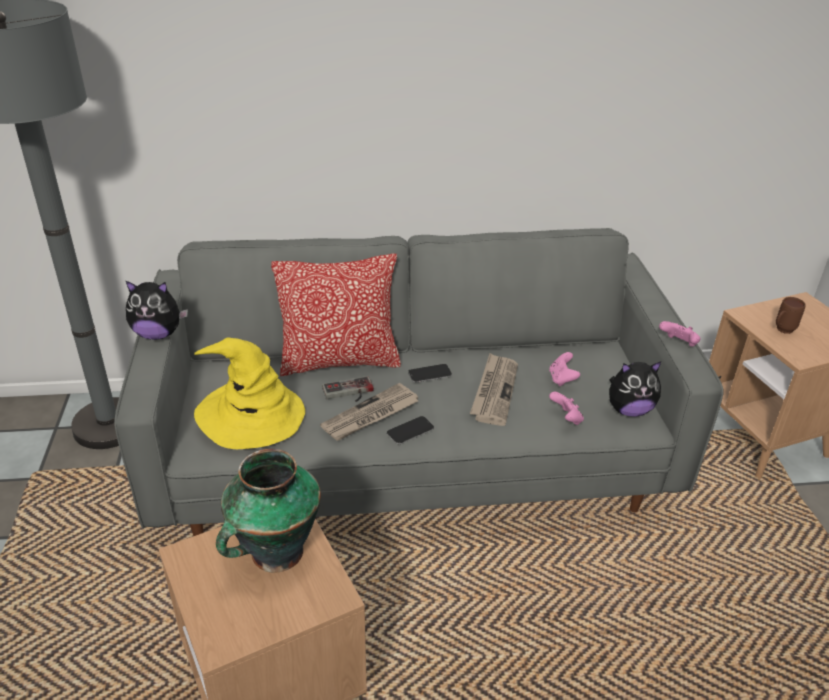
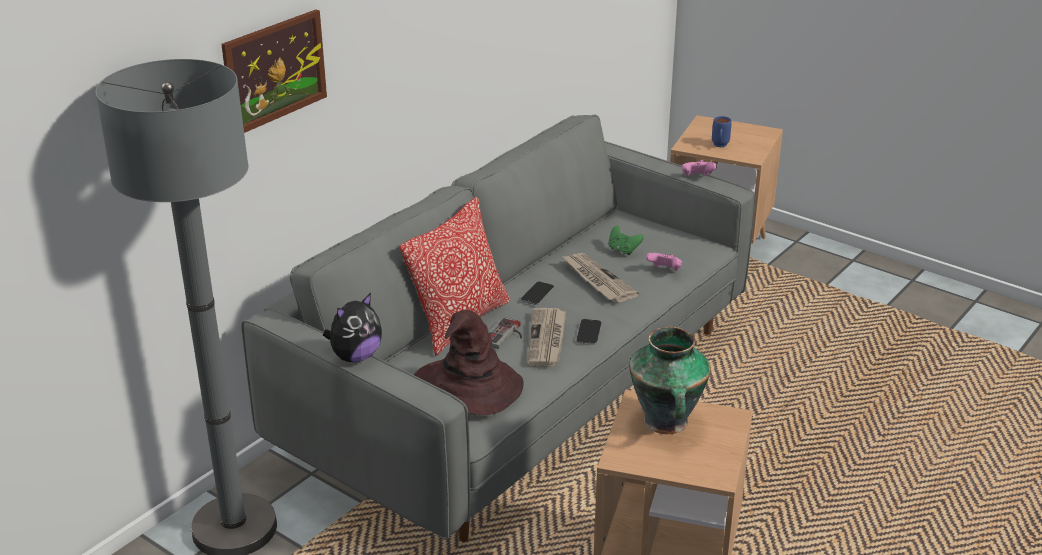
camera: 45 degrees left, 5 degrees down
(214, 57) = (274, 71): none -> picture
(251, 415) = (466, 389): yellow hat -> brown hat
(562, 379) = (623, 250): pink game controller -> green game controller
(629, 410) = (689, 246): plush toy -> none
(781, 331) = (719, 146): brown mug -> blue mug

